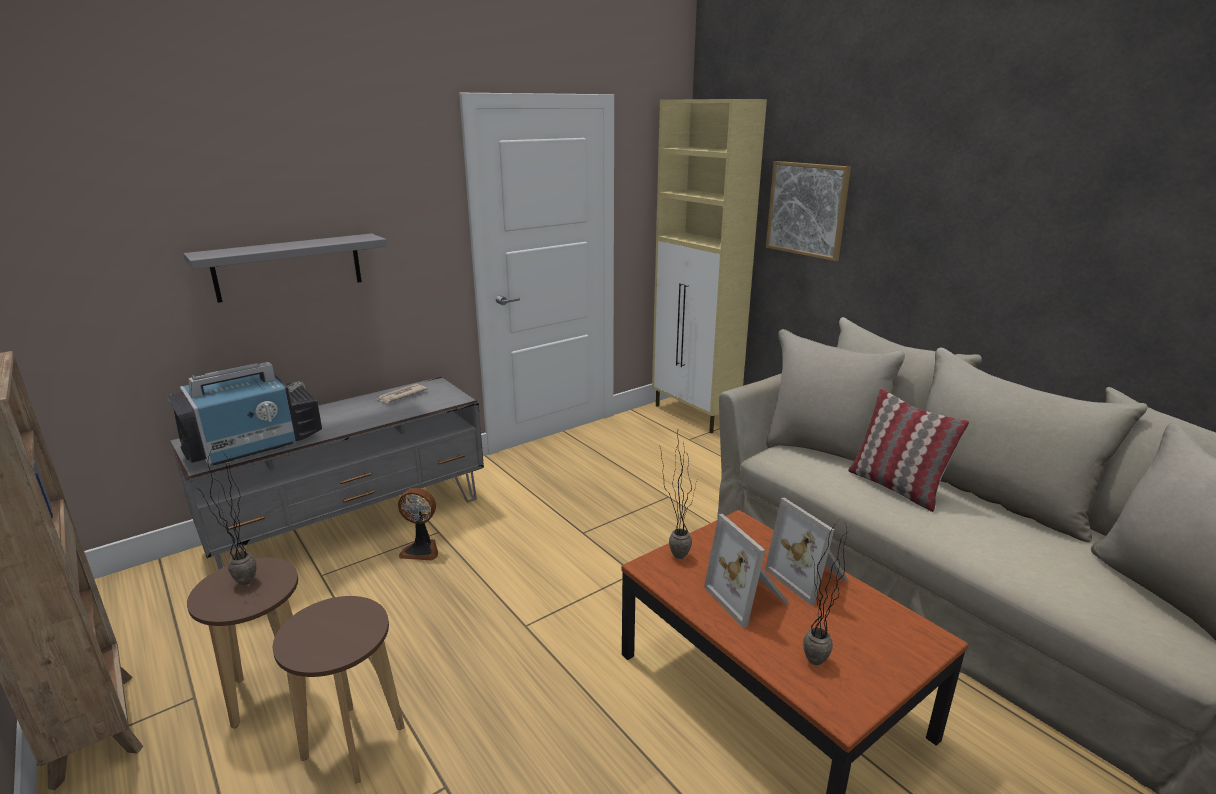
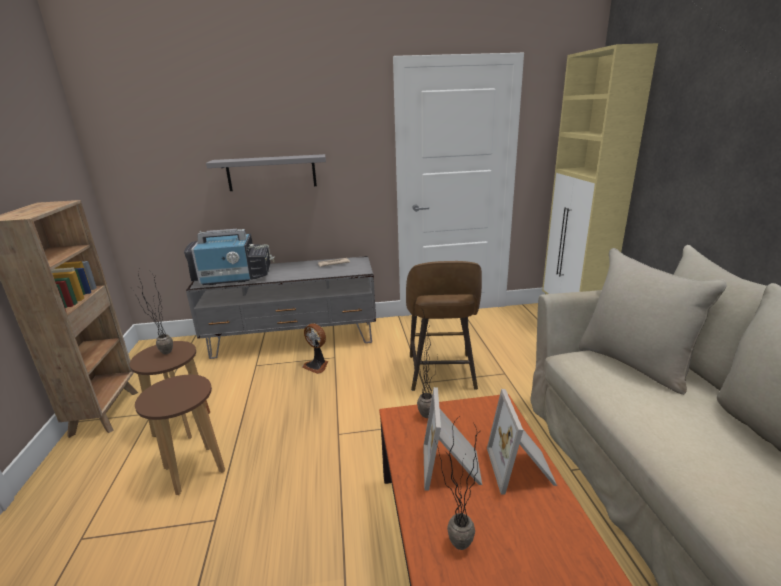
camera: 30 degrees right, 0 degrees up
(597, 515) = (441, 373): none -> brown stool
(807, 209) = (682, 143): picture -> none
(895, 487) = (681, 415): pillow -> none

